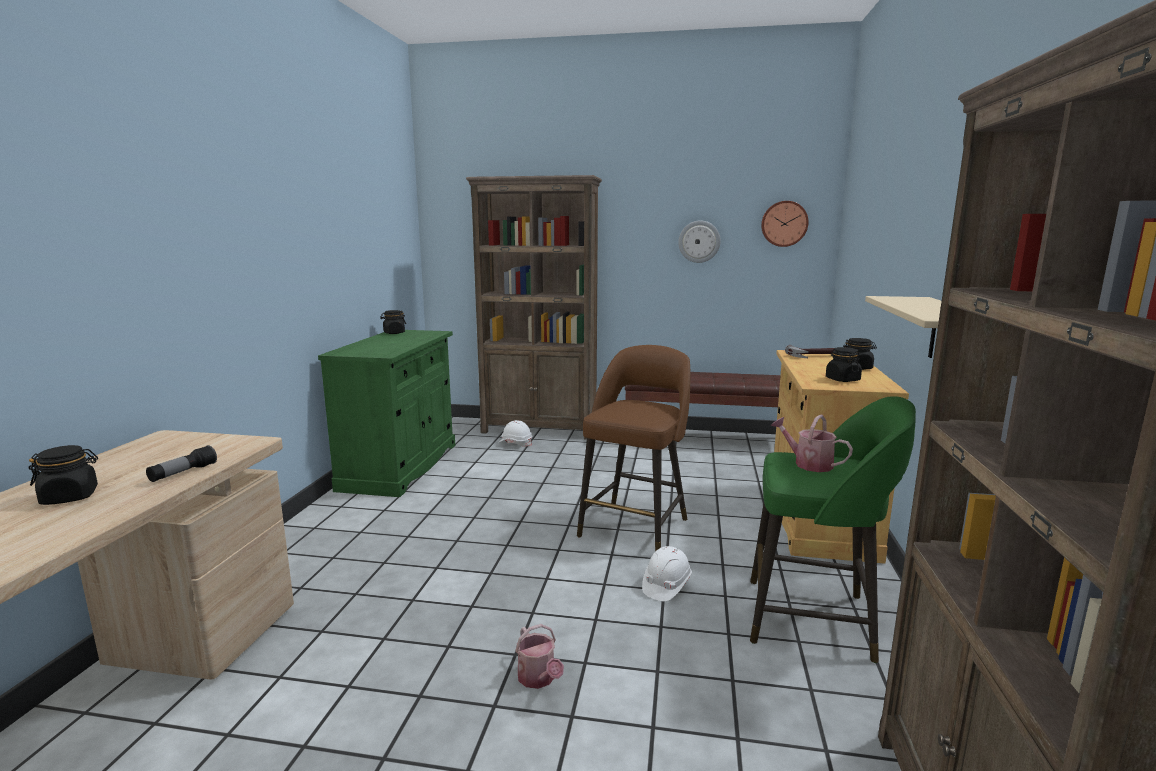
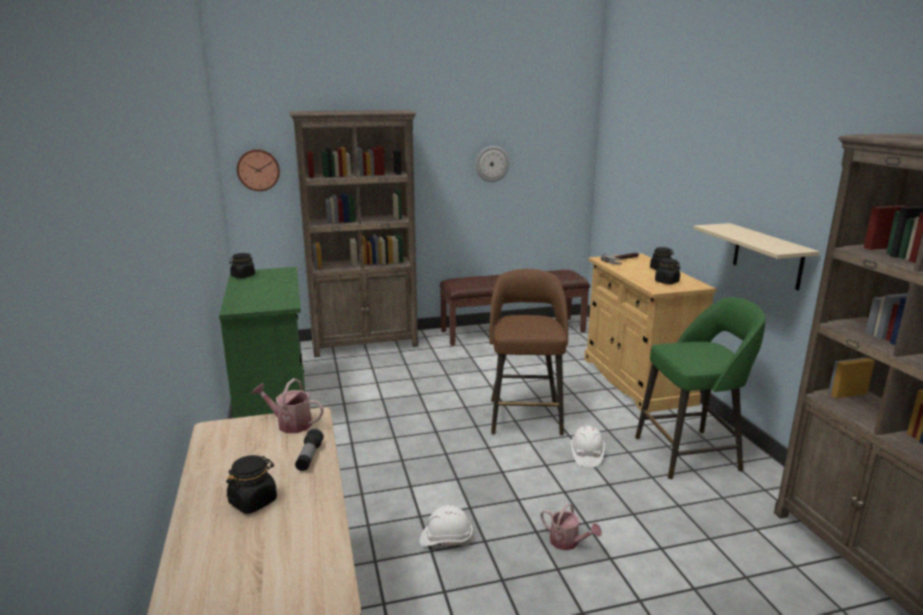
camera: 25 degrees left, 5 degrees up
(515, 443) = (357, 361): white hard hat -> white hard hat (446, 539)
(784, 223) = (557, 146): wall clock -> wall clock (258, 170)
(808, 464) = (689, 351): watering can -> watering can (290, 424)

